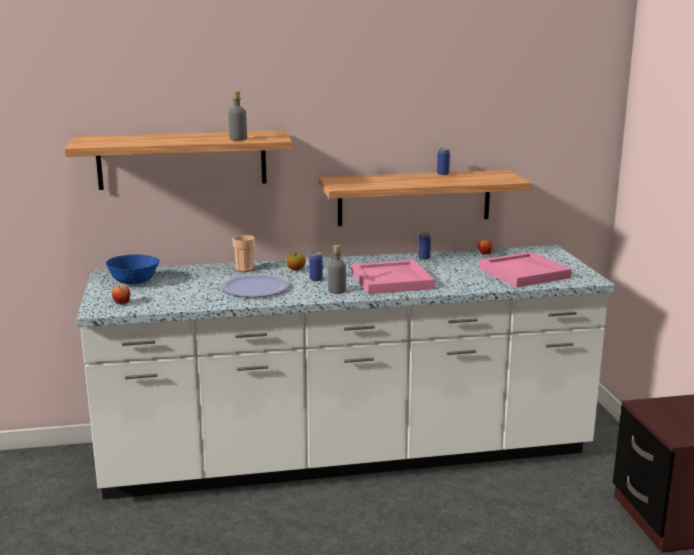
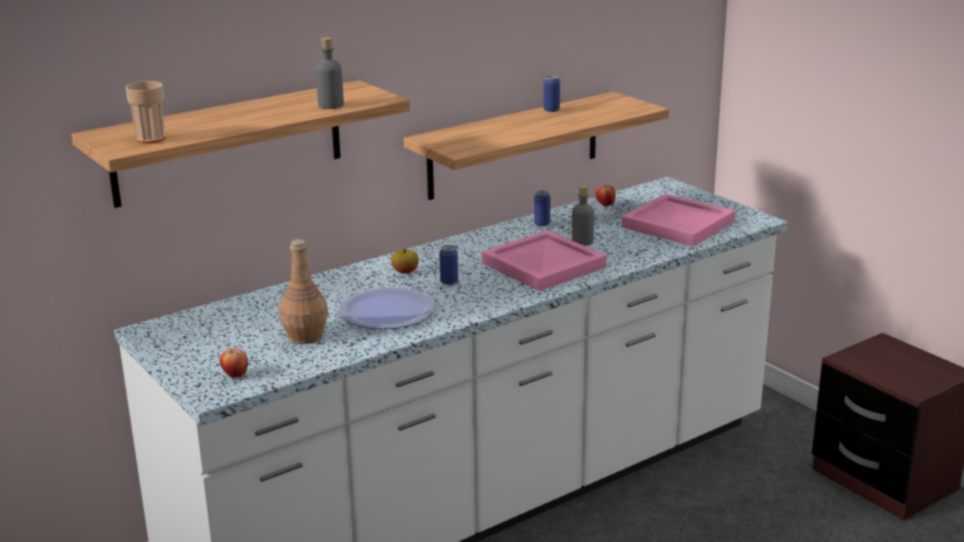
camera: 25 degrees left, 5 degrees up
(134, 282) = (208, 337): blue bowl -> none
(188, 292) = (305, 336): none -> brown bottle
(244, 269) = (336, 285): cup -> cup (150, 139)
(337, 291) = (496, 294): grey bottle -> grey bottle (582, 241)

